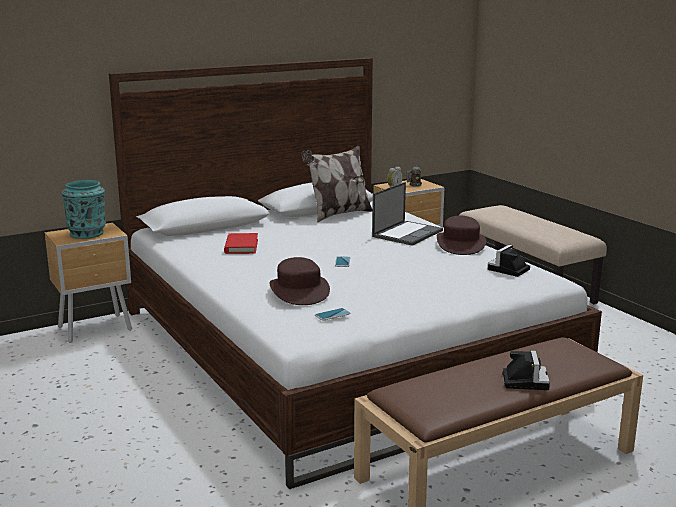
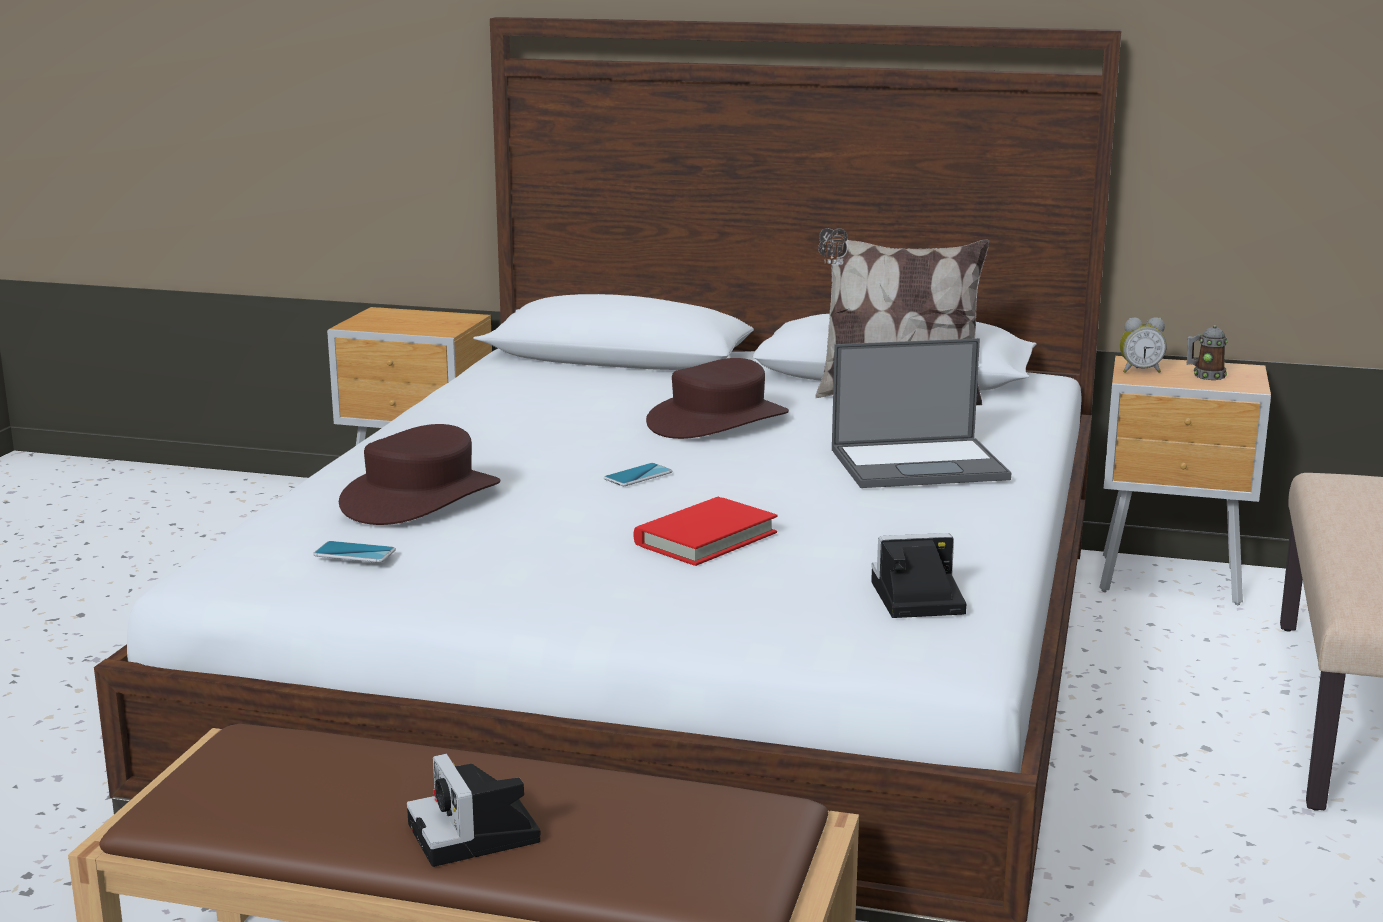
camera: 45 degrees right, 0 degrees up
(87, 233) = (411, 322): turquoise vase -> none
(241, 246) = (572, 403): red book -> red book (705, 538)
(460, 244) = (968, 516): brown hat -> brown hat (718, 420)
(524, 380) = (477, 835): camera -> camera turned 105 degrees clockwise

